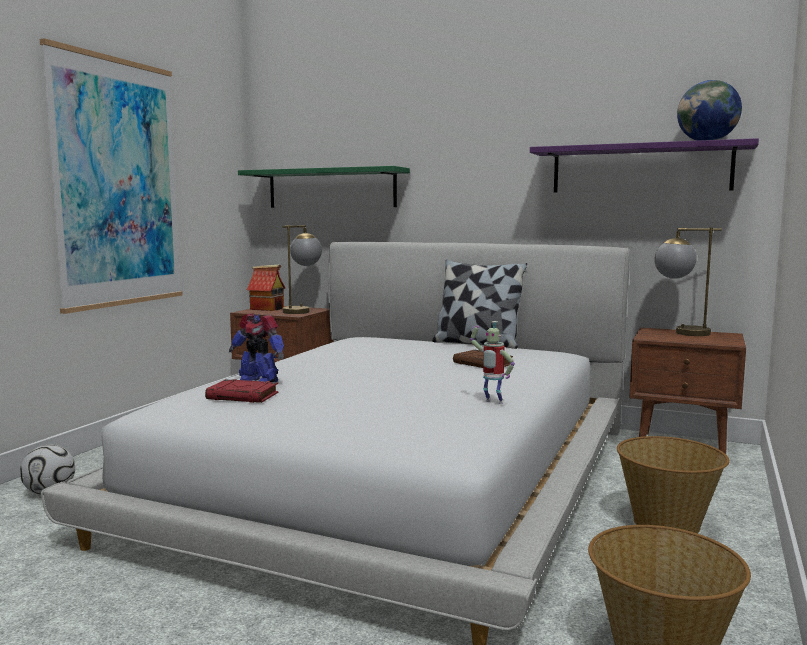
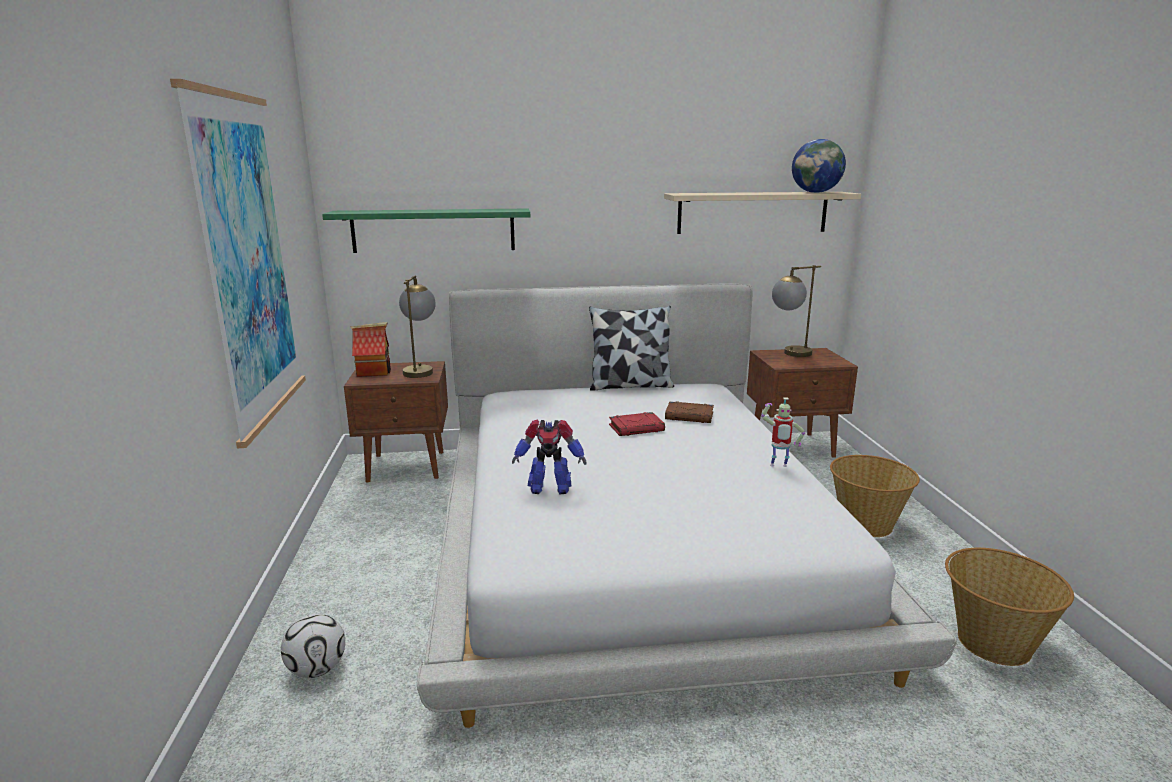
camera: 30 degrees left, 10 degrees up
(243, 396) = (574, 514): red book -> red book (637, 428)
(640, 169) = (752, 212): purple shelf -> beige shelf

